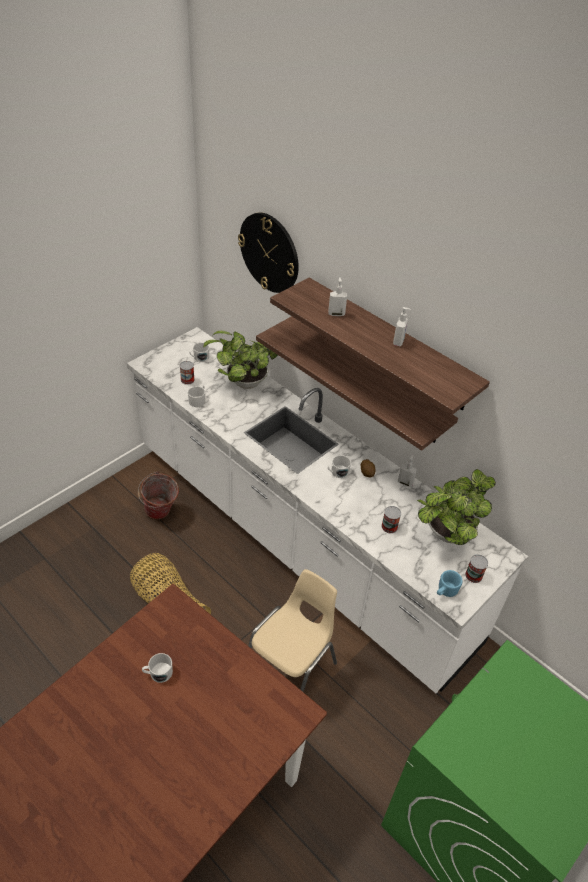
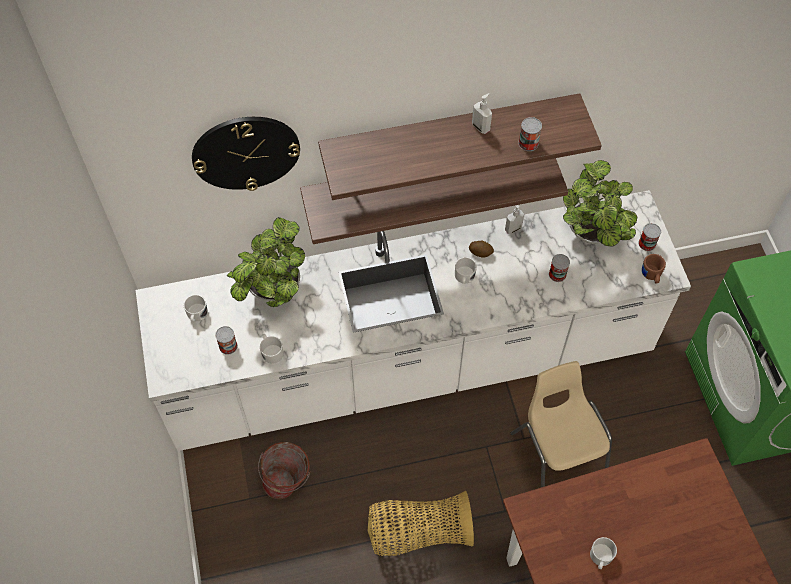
camera: 55 degrees left, 15 degrees up
(336, 313) = (401, 152): soap dispenser -> none
(410, 370) = (528, 143): none -> can
(445, 591) = (651, 276): blue mug -> brown mug

